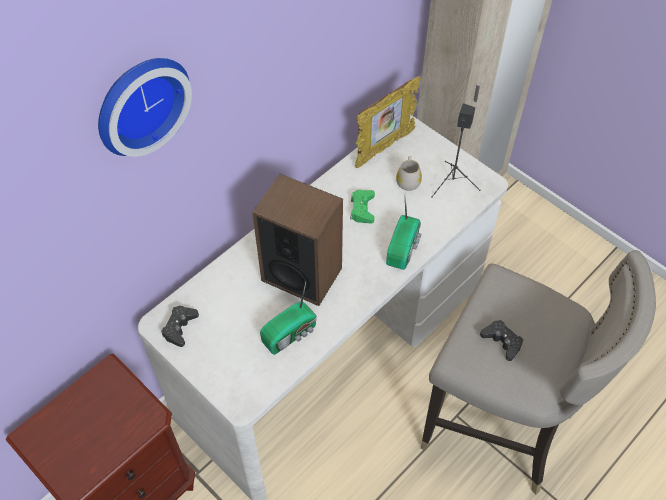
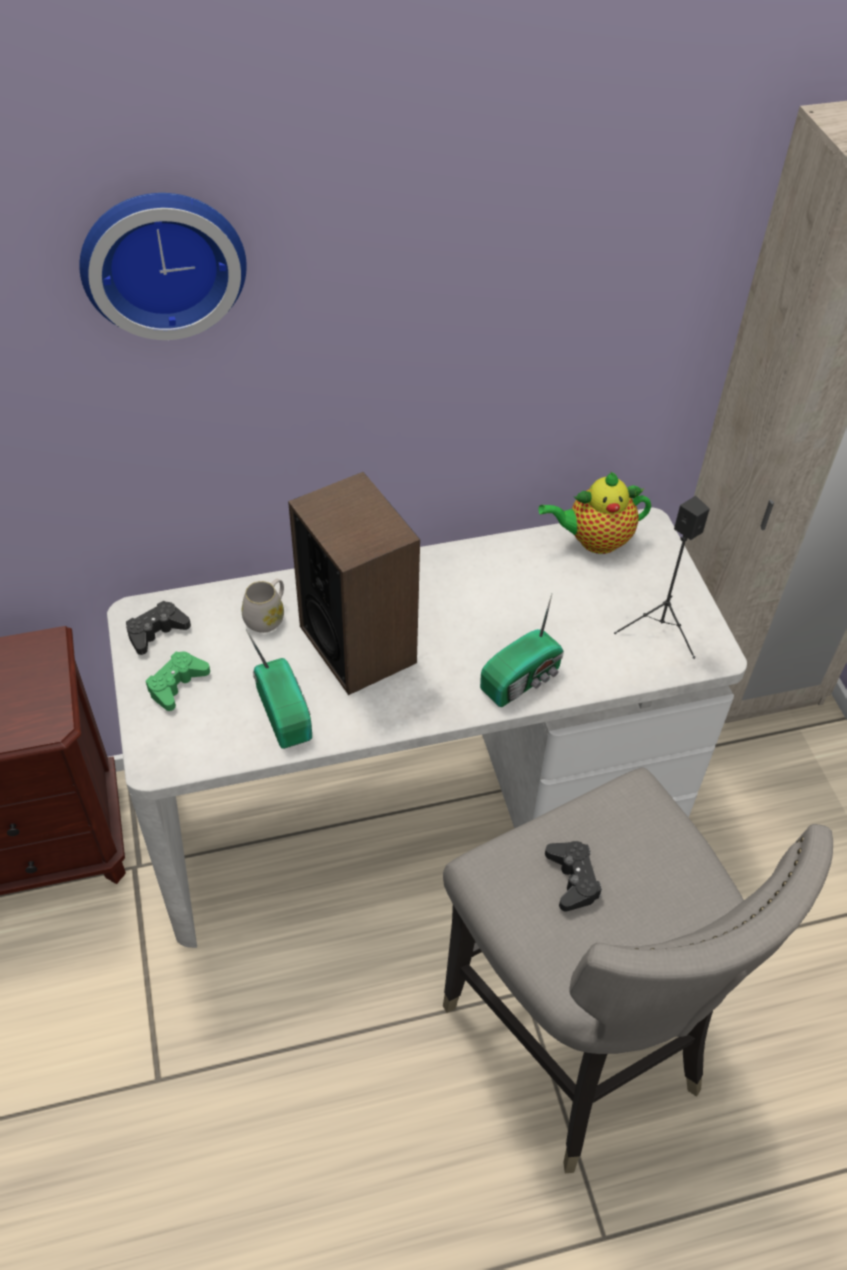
camera: 30 degrees right, 5 degrees down
(291, 334) = (285, 711): radio -> radio turned 105 degrees counterclockwise
(362, 209) = (503, 603): green game controller -> green game controller (177, 684)
(384, 148) = (594, 540): picture frame -> teapot
(408, 180) = (597, 596): white mug -> white mug (267, 617)

